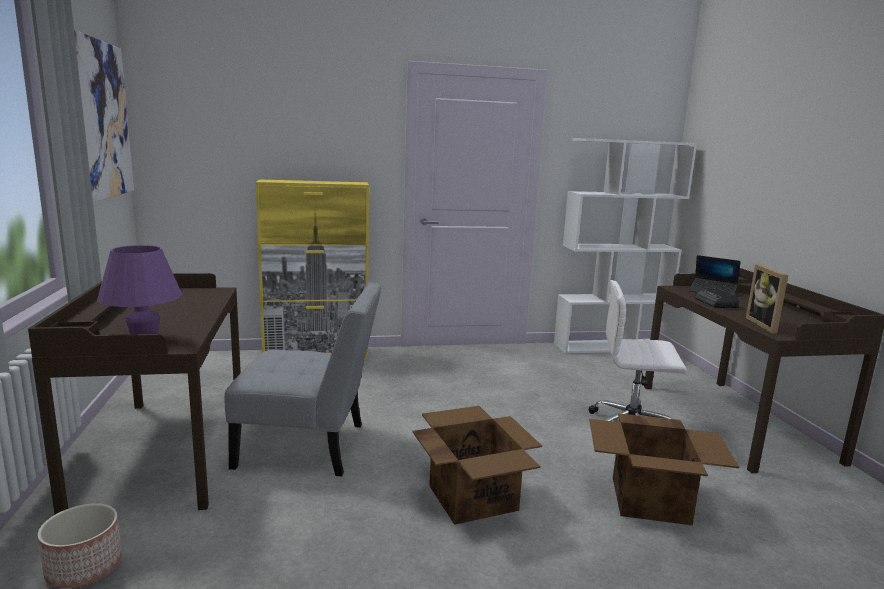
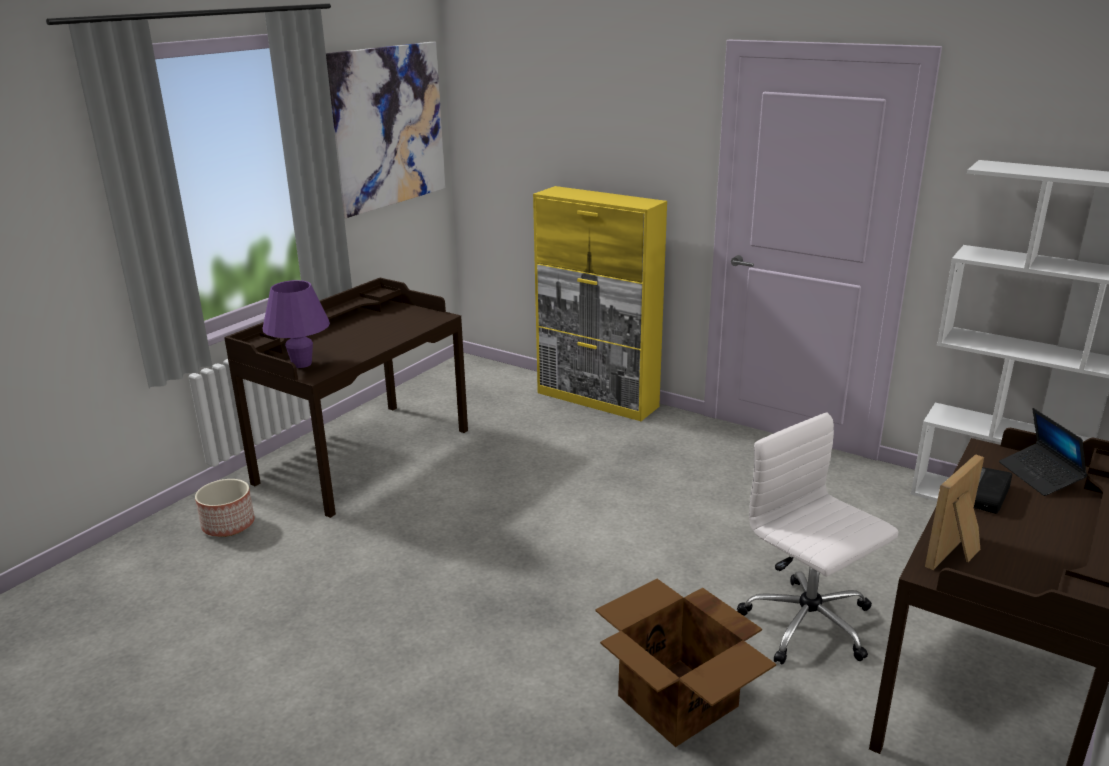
camera: 45 degrees right, 10 degrees up
(309, 447) = (459, 497): grey chair -> none
(472, 497) = (516, 605): cardboard box -> none

